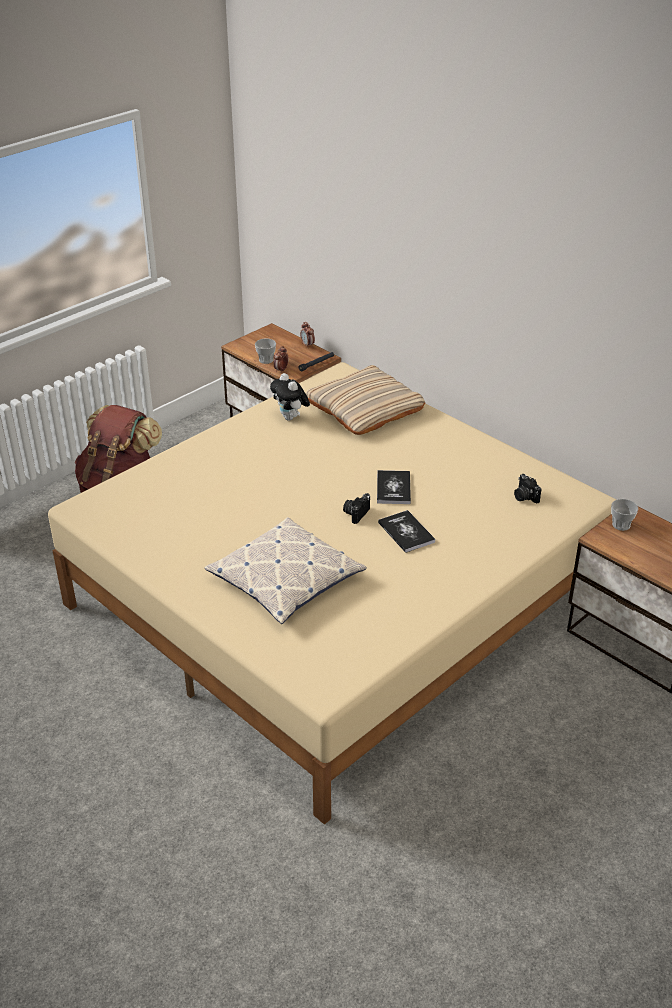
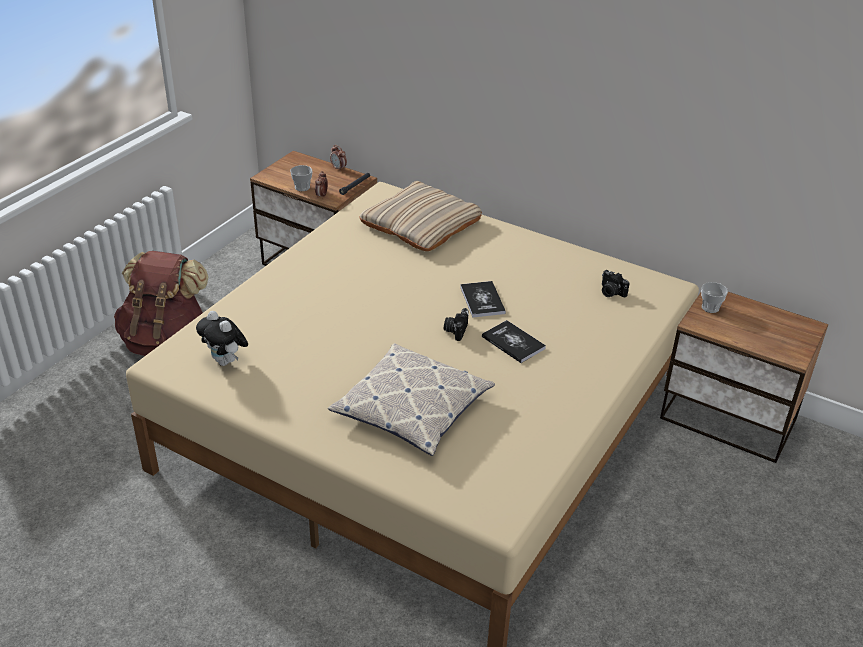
camera: 15 degrees left, 0 degrees up
(291, 418) = (351, 242): plush toy -> plush toy (226, 362)

